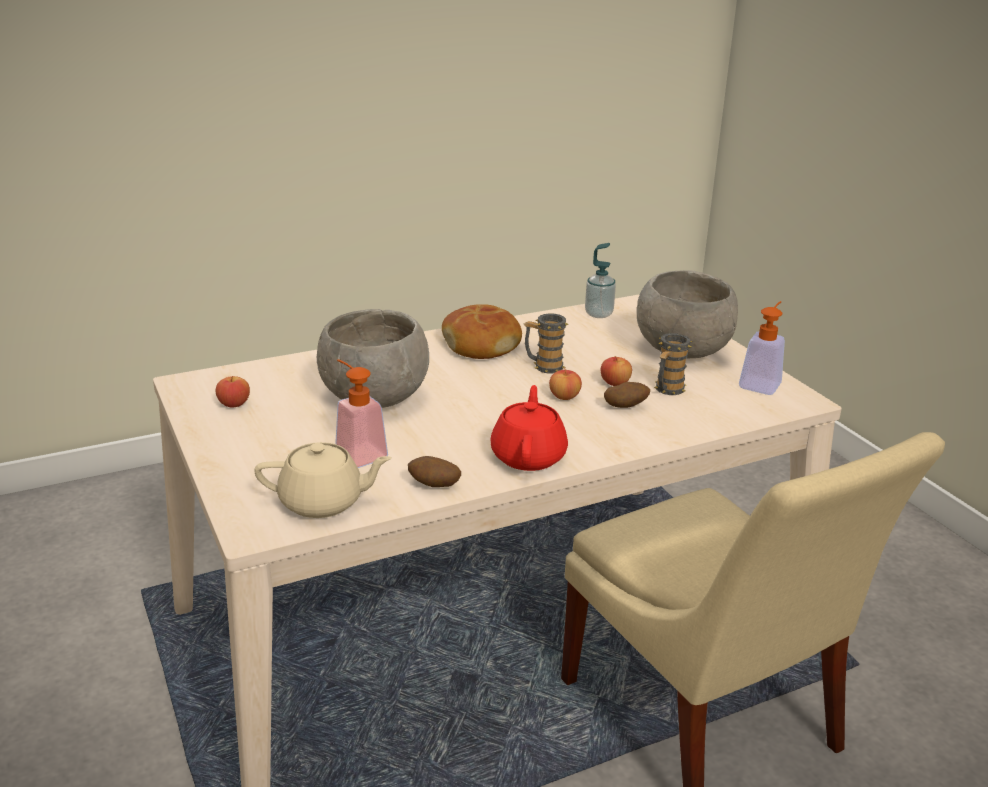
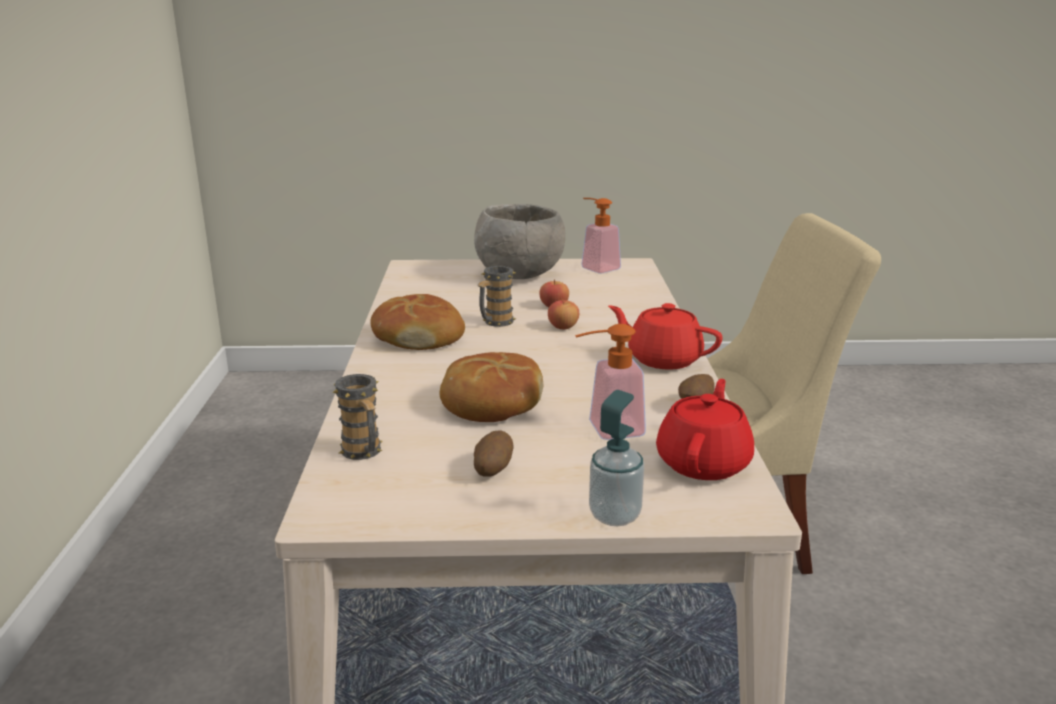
camera: 65 degrees left, 5 degrees down
(234, 404) = (426, 486): apple -> none
(323, 502) = (704, 462): beige teapot -> red teapot
(375, 398) = (491, 403): grey bowl -> bread
(598, 314) = (411, 285): soap dispenser -> soap dispenser (615, 516)
(625, 407) = (600, 311): potato -> potato (492, 470)
(667, 390) = (583, 294): mug -> mug (364, 453)

